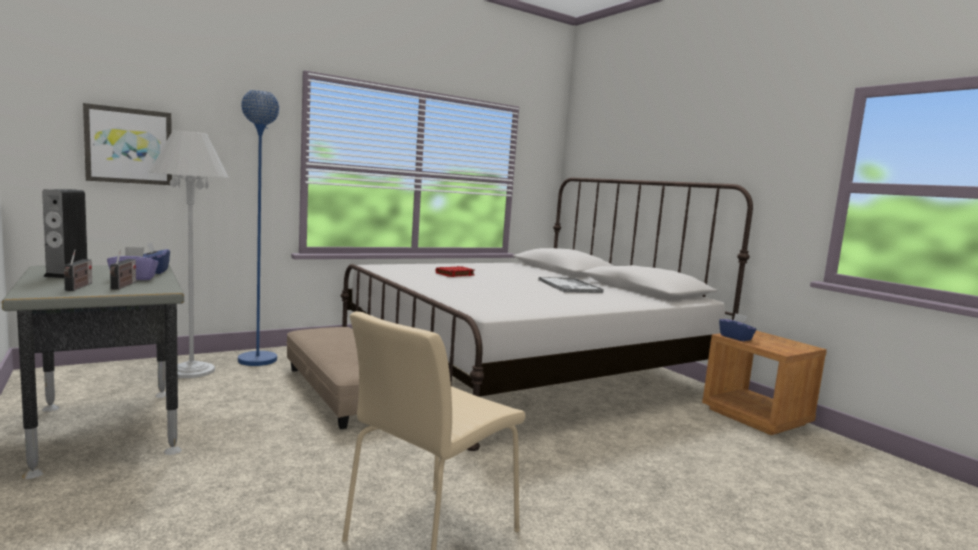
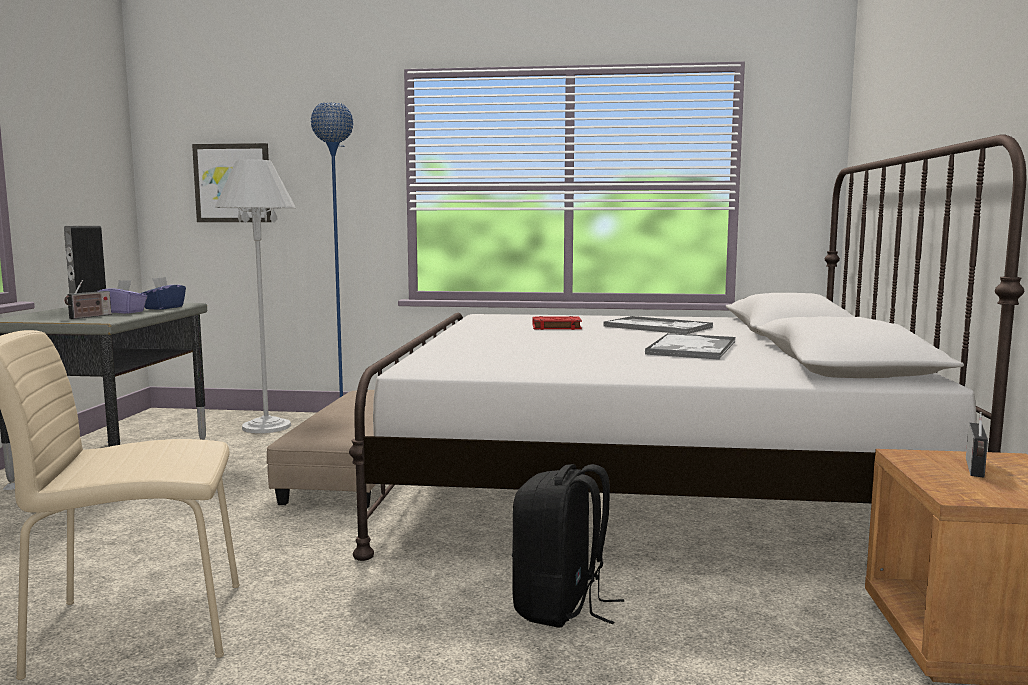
camera: 40 degrees right, 0 degrees up
(78, 287) = (55, 316): radio -> radio (976, 468)
(506, 271) = (658, 327): none -> tray
(614, 446) = (561, 607): none -> black backpack
(736, 337) = (916, 460): blue tissue box -> none

